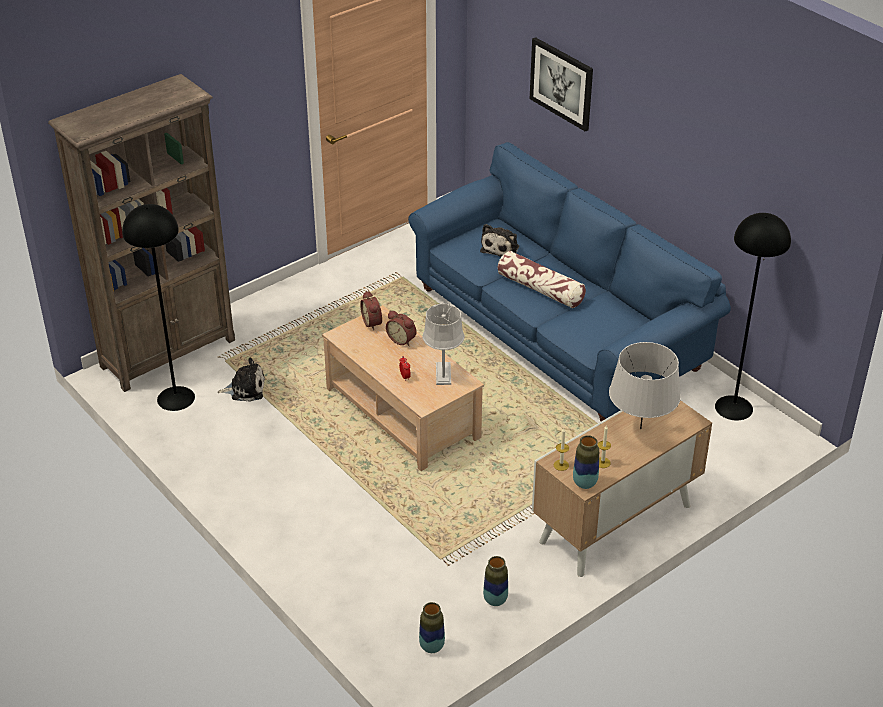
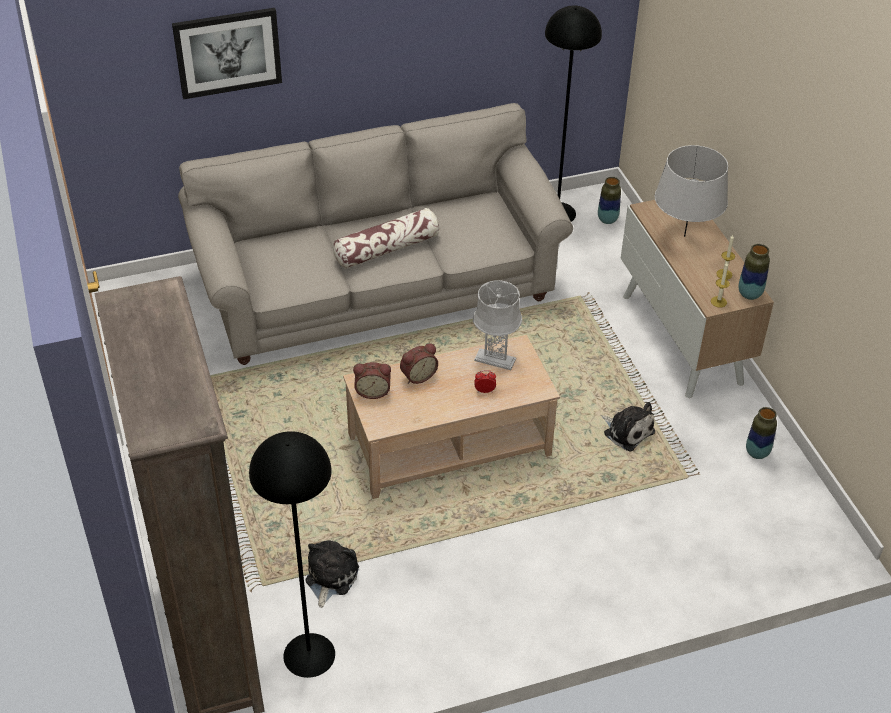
camera: 70 degrees left, 5 degrees up
(432, 647) = (807, 518): vase -> vase (607, 220)
(501, 248) = (298, 254): plush toy -> plush toy (626, 431)
(557, 329) = (376, 286): blue sofa -> beige sofa

